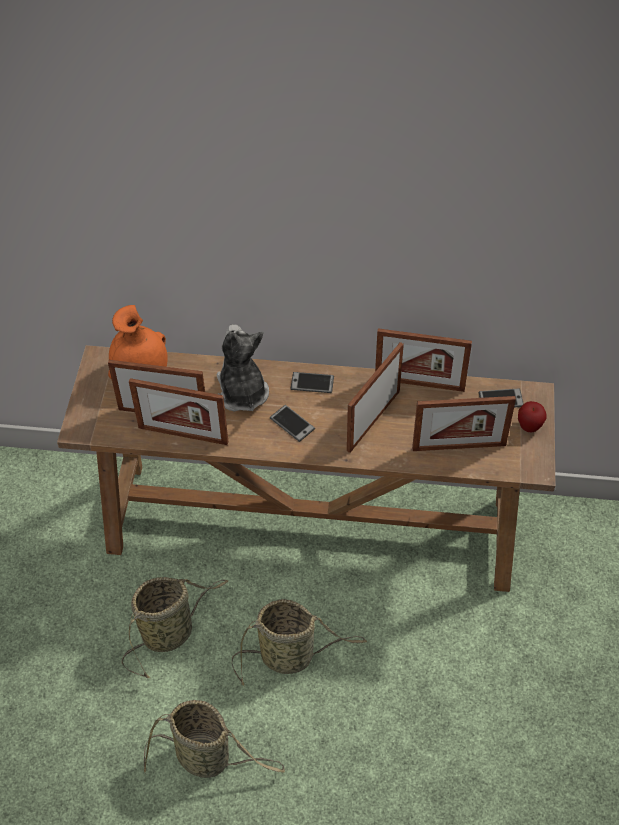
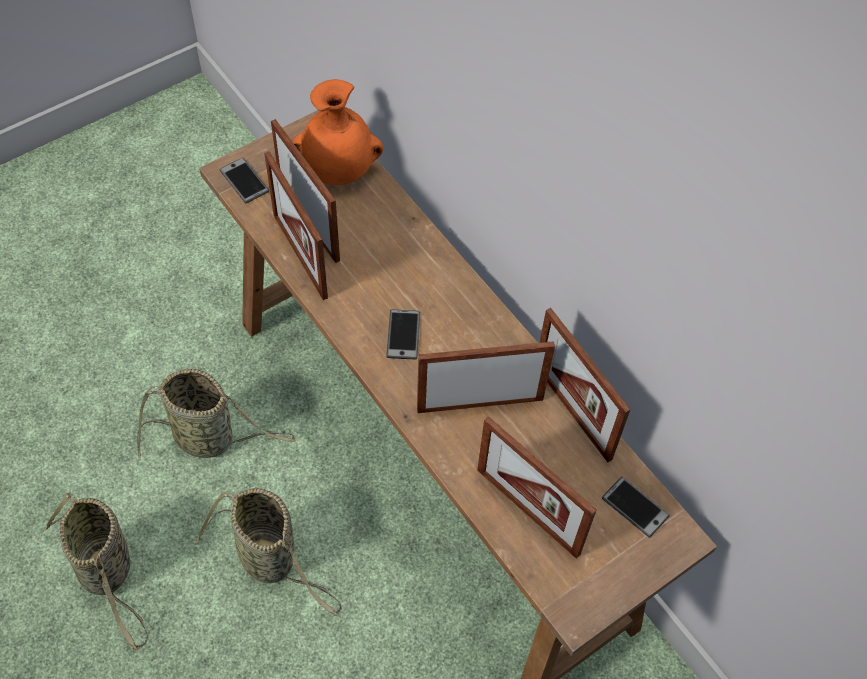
camera: 45 degrees right, 5 degrees up
(242, 392) = (399, 264): plush toy -> none
(312, 383) = (471, 314): phone -> phone (244, 181)
(529, 426) = (628, 564): apple -> none

